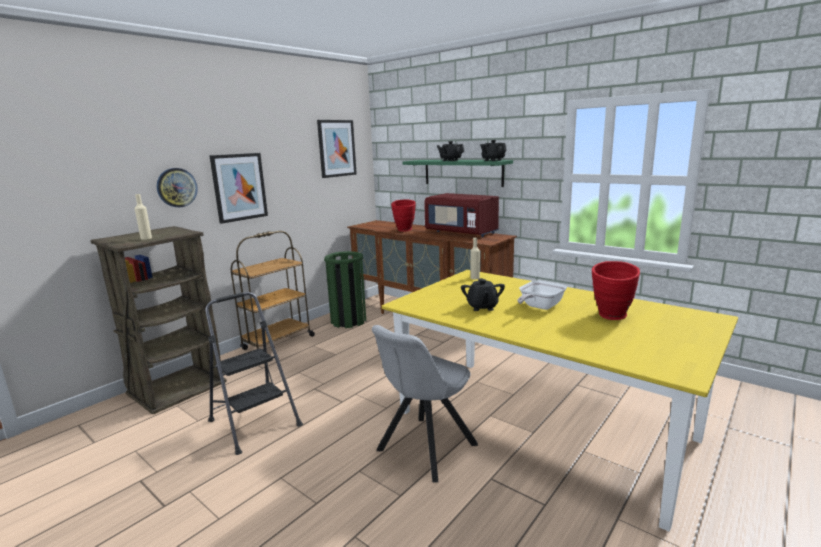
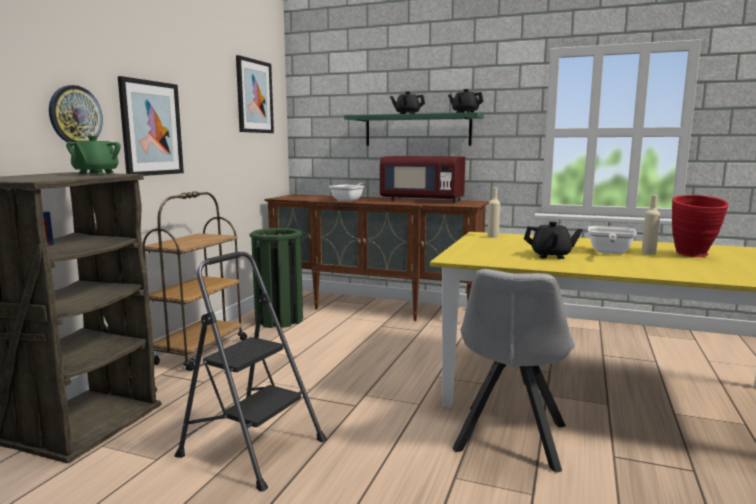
camera: 20 degrees left, 5 degrees down
(146, 238) = (60, 177): beige bottle -> beige bottle (648, 253)
(176, 231) = (95, 173): none -> green teapot
(404, 230) = (349, 200): red vase -> frying pan
(482, 307) = (551, 256): black teapot -> black teapot turned 60 degrees counterclockwise

